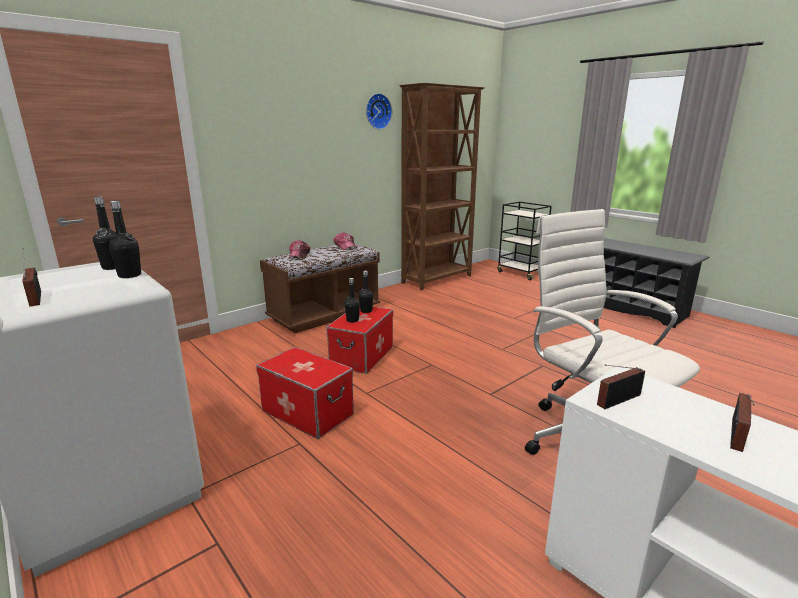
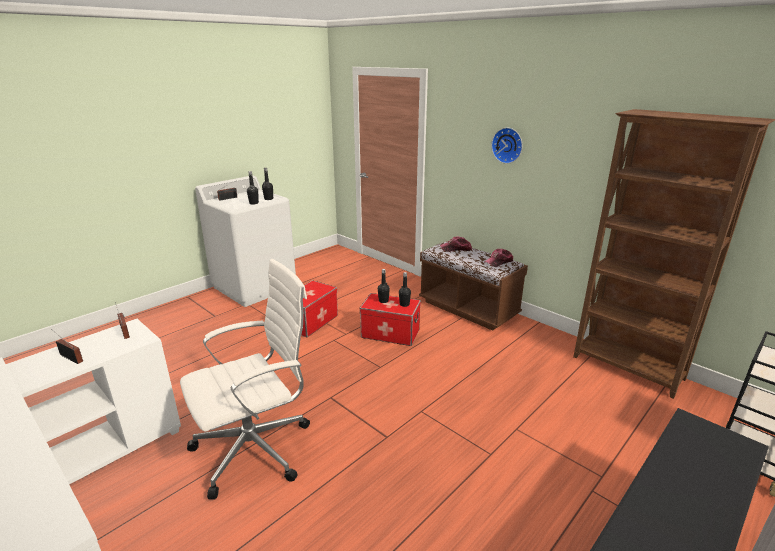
camera: 85 degrees right, 5 degrees up
(377, 111) = (593, 138): wall clock -> wall clock (508, 145)

